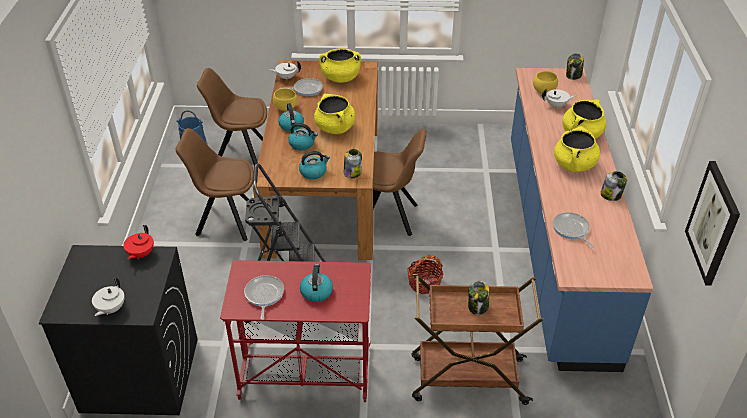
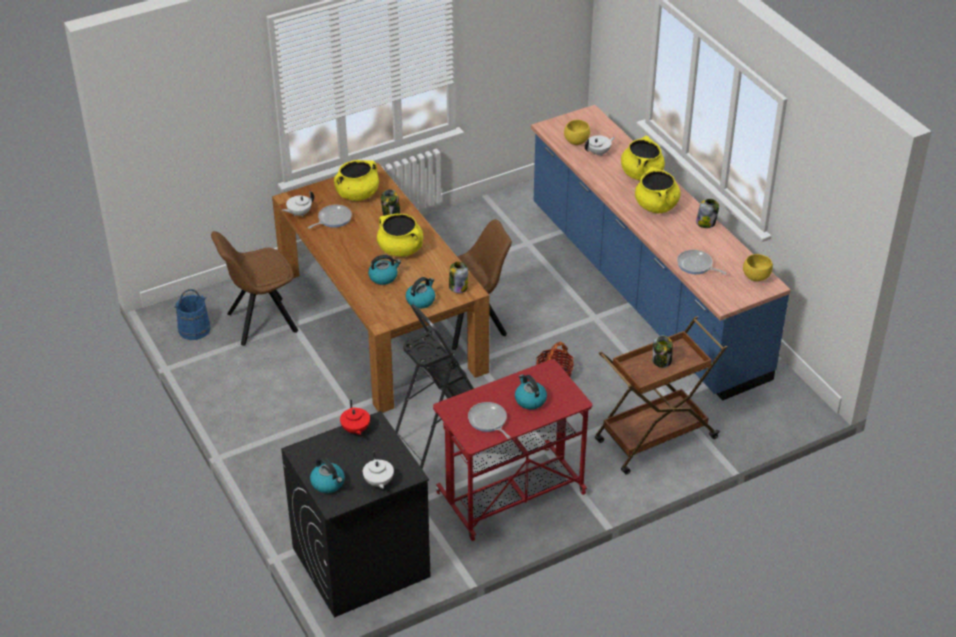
camera: 30 degrees left, 0 degrees up
(226, 221) = (309, 394): brown chair -> none
(286, 108) = (331, 246): yellow bowl -> yellow bowl (756, 277)
(291, 126) = (355, 263): kettle -> kettle (328, 483)
(573, 76) = (591, 115): jar -> jar (391, 213)
(713, 223) = (831, 216): picture -> none

